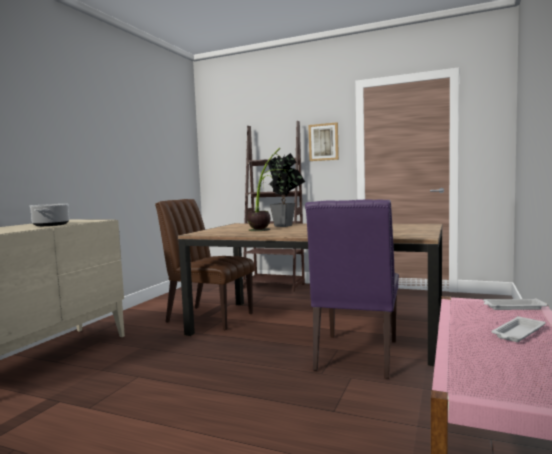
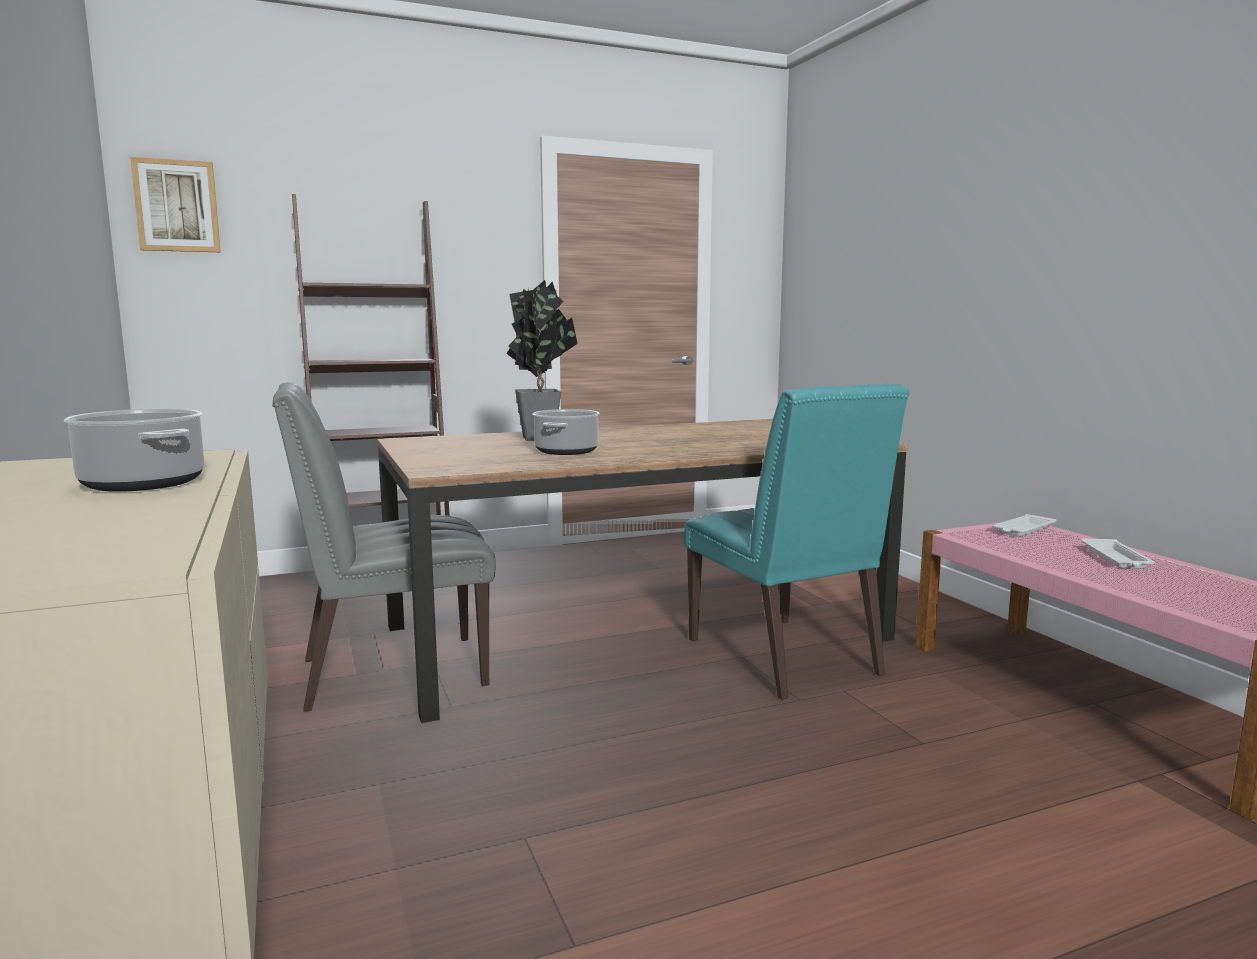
camera: 45 degrees left, 5 degrees up
(210, 318) = (395, 671): brown chair -> grey chair
(265, 231) = (566, 451): potted plant -> cooking pot
(323, 142) = (476, 255): picture -> picture (177, 206)
(356, 354) = (781, 656): purple chair -> turquoise chair

